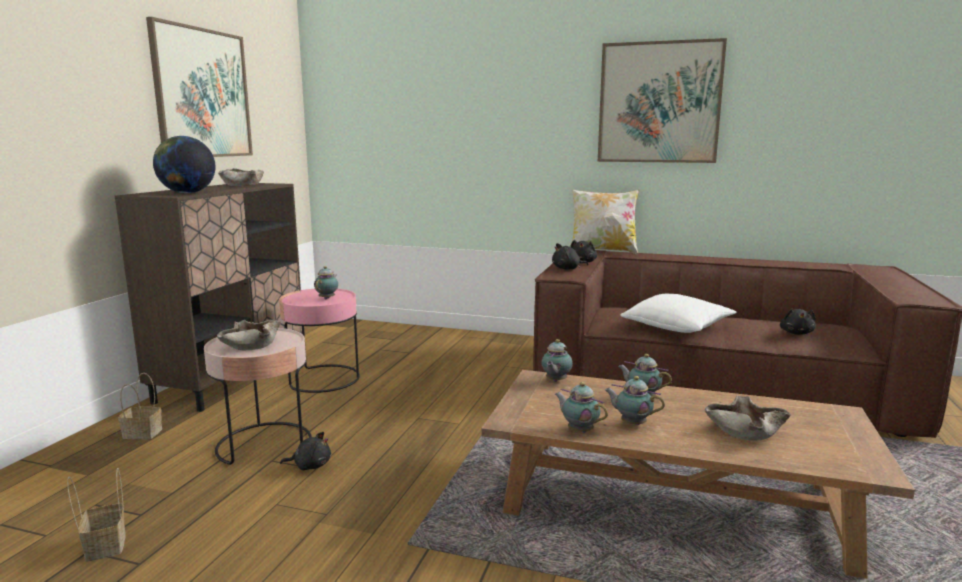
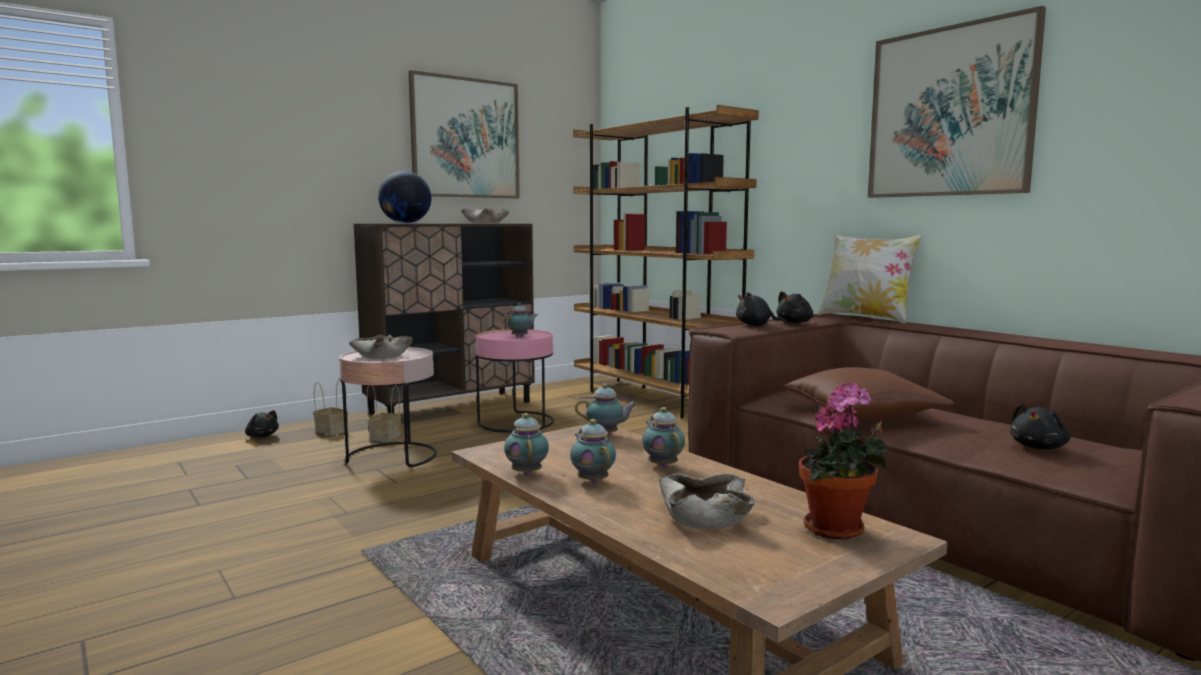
camera: 35 degrees right, 5 degrees down
(105, 545) = (201, 489): basket -> basket (385, 437)
(310, 466) = (395, 479): black plush toy -> black plush toy (262, 436)
(403, 332) = (655, 399): none -> brown bookcase
(555, 381) = (607, 435): teapot -> teapot turned 150 degrees counterclockwise
(677, 327) = (863, 414): white pillow -> brown pillow
(815, 417) = (838, 530): none -> potted plant

